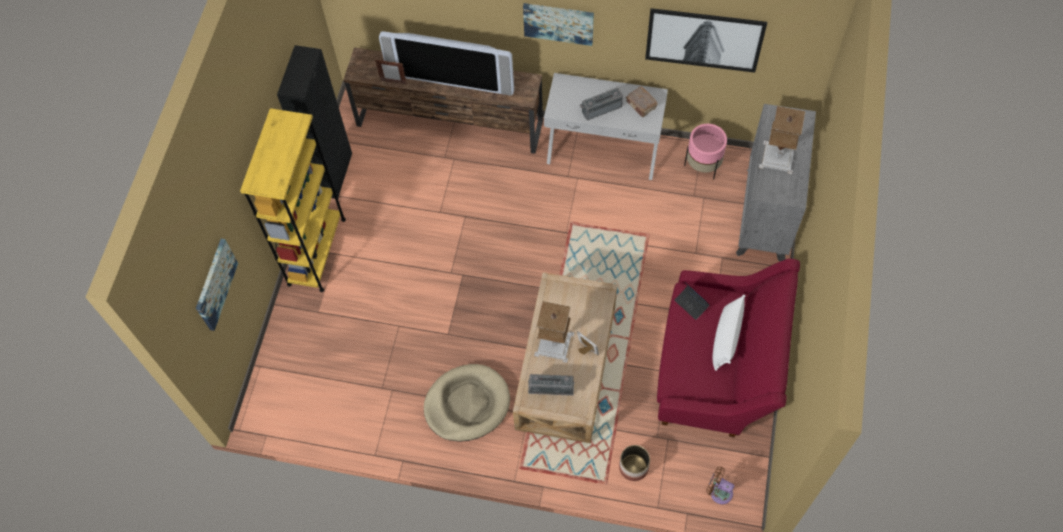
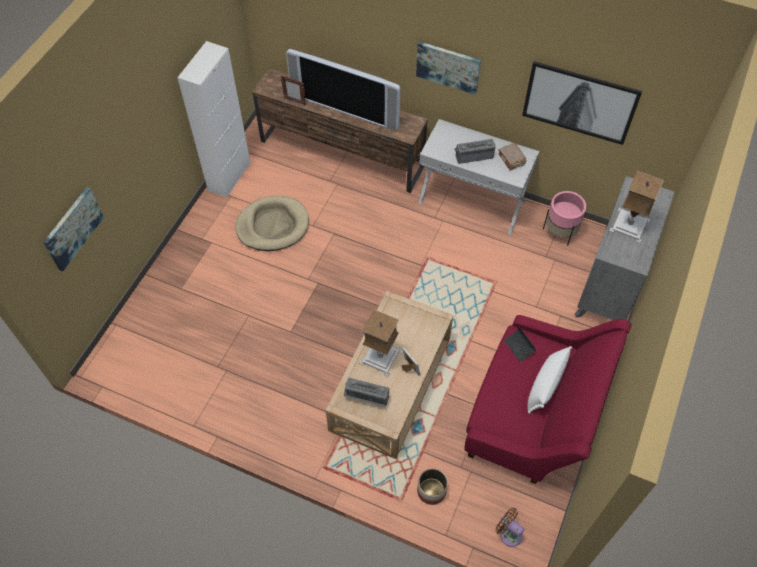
camera: 10 degrees right, 5 degrees down
(316, 251) = (195, 237): yellow bookcase -> none
(333, 174) = (229, 176): black cabinet -> white cabinet
(467, 404) = (290, 398): beige dog bed -> beige dog bed (272, 225)

